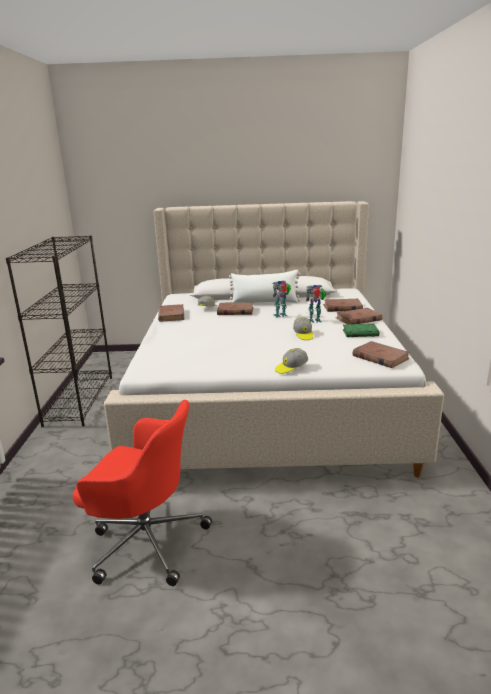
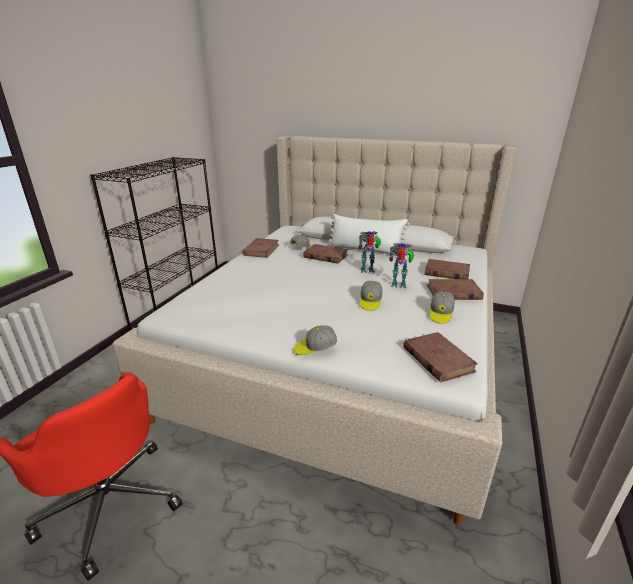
camera: 20 degrees right, 5 degrees up
(360, 333) = (440, 314): green book -> cap

